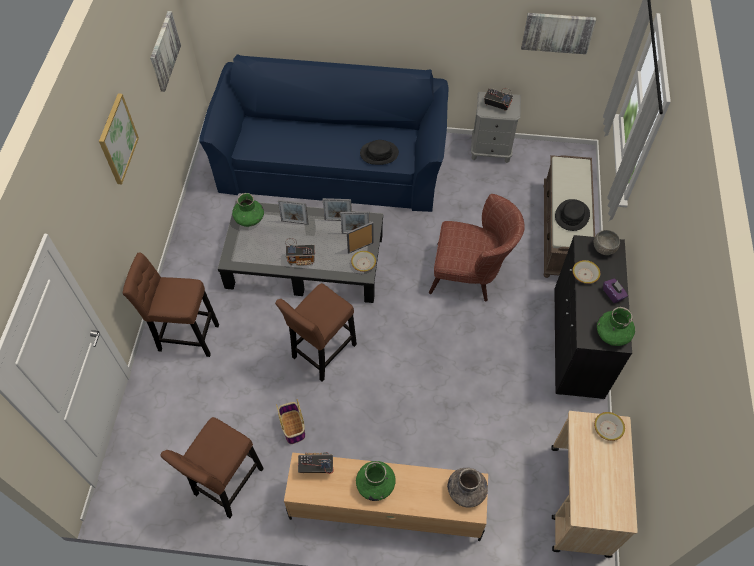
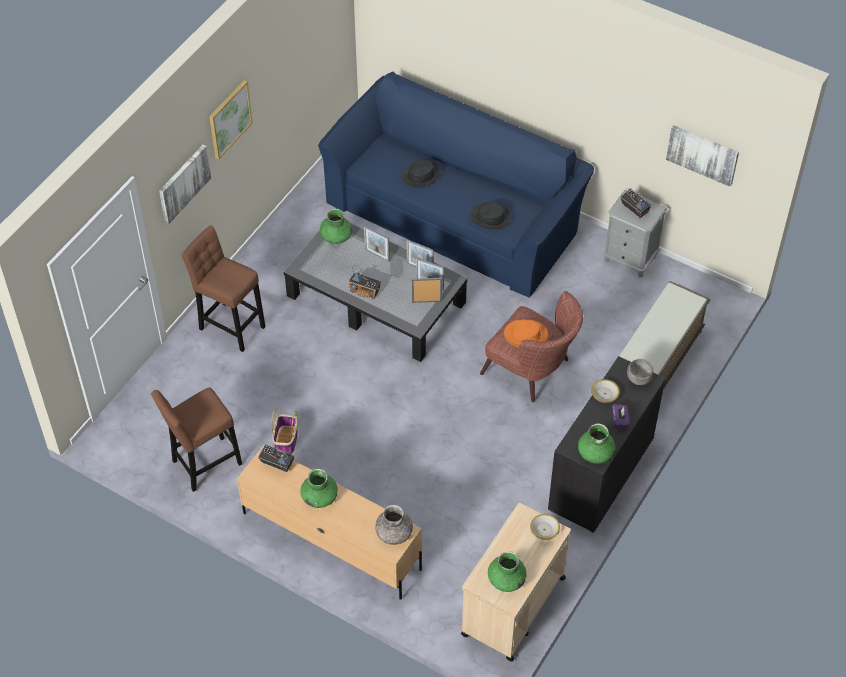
camera: 25 degrees right, 5 degrees down
(164, 51) = (313, 49): picture -> picture (183, 183)
(322, 354) = (346, 389): brown stool -> none
(363, 264) = (421, 317): bowl -> none
(466, 245) = (526, 334): none -> orange hat
(572, 215) = (649, 345): black hat -> black hat (421, 174)
(606, 497) = (506, 579): none -> green vase

